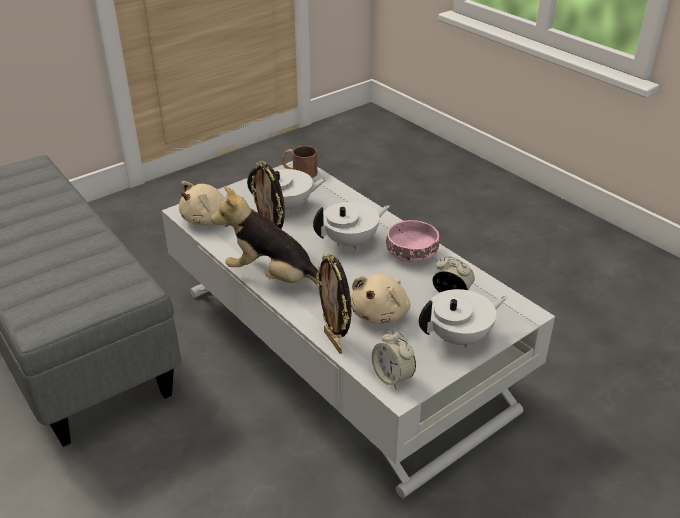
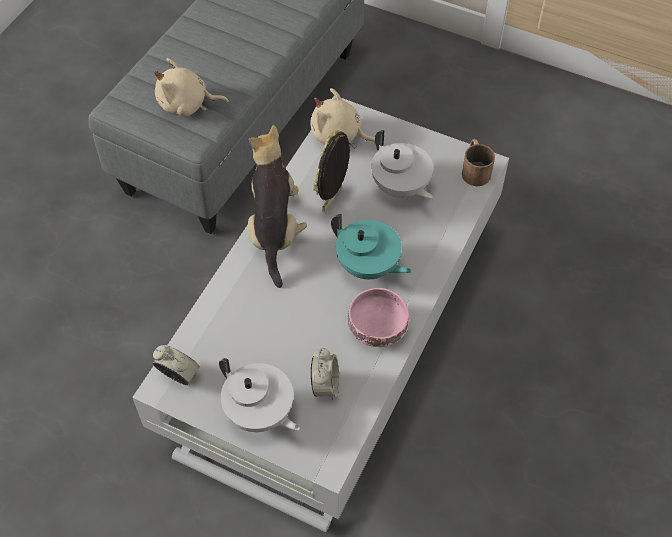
camera: 65 degrees right, 20 degrees up
(334, 341) = (206, 313): picture frame -> none
(351, 242) = (368, 266): white teapot -> turquoise teapot
(381, 313) = (264, 334): beige plush toy -> beige plush toy (187, 105)
(392, 377) = (179, 375): alarm clock -> alarm clock turned 90 degrees clockwise

